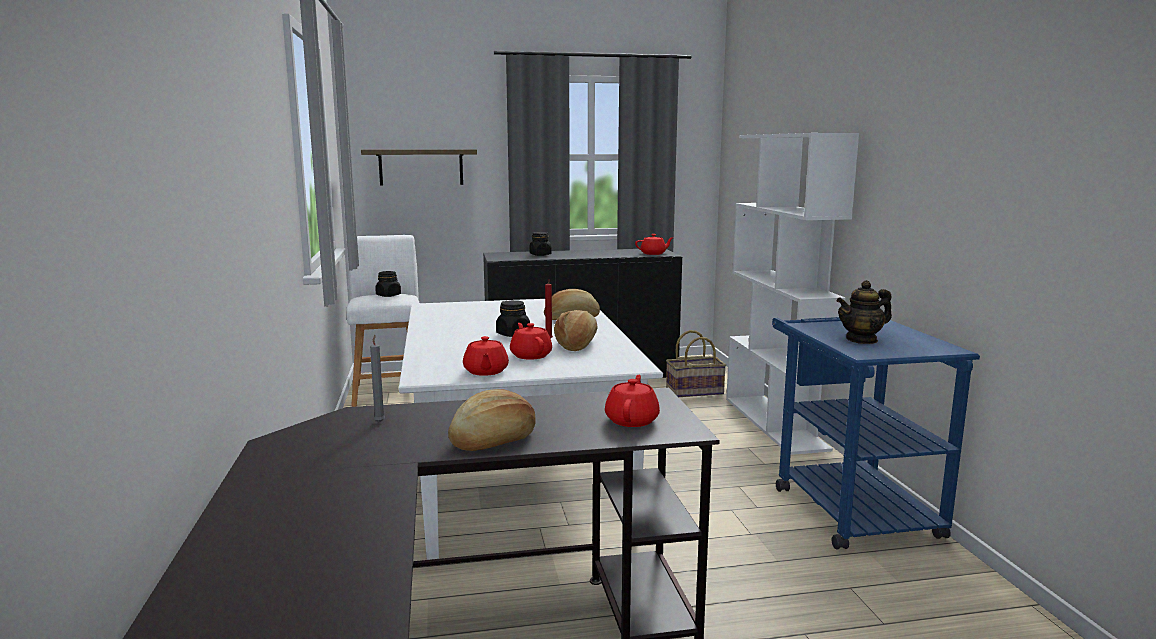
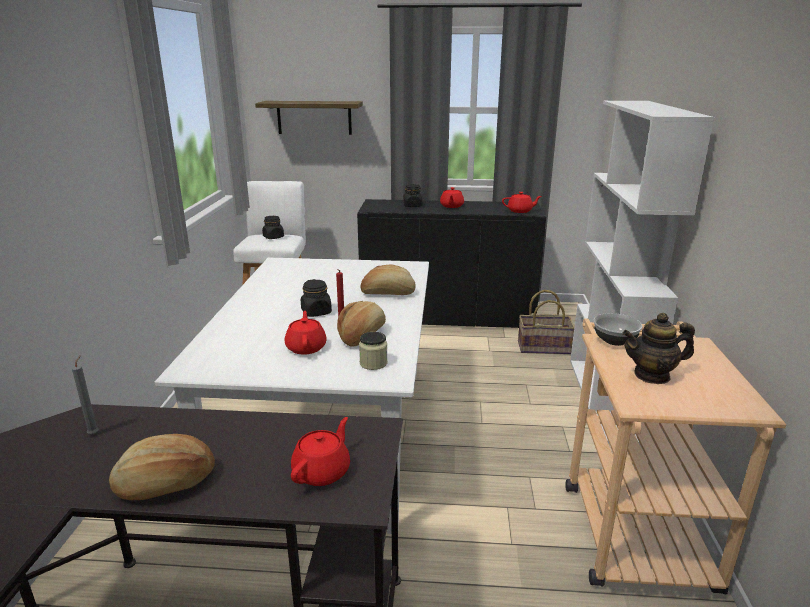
camera: 15 degrees right, 10 degrees up
(485, 371) = (246, 368): red teapot -> red teapot (451, 206)
(608, 359) = (373, 363): none -> jar
(815, 324) = (615, 341): none -> bowl
(847, 505) = (631, 523): blue cart -> beige cart

